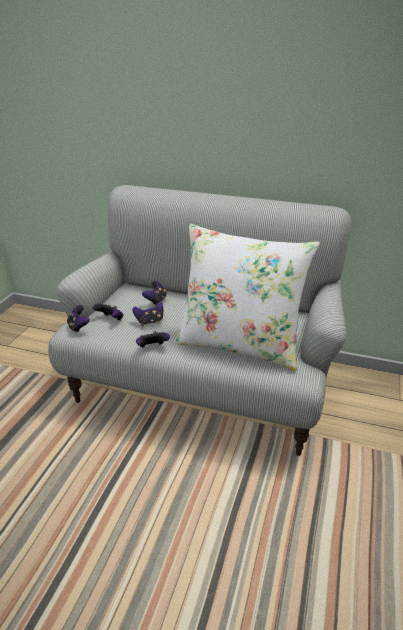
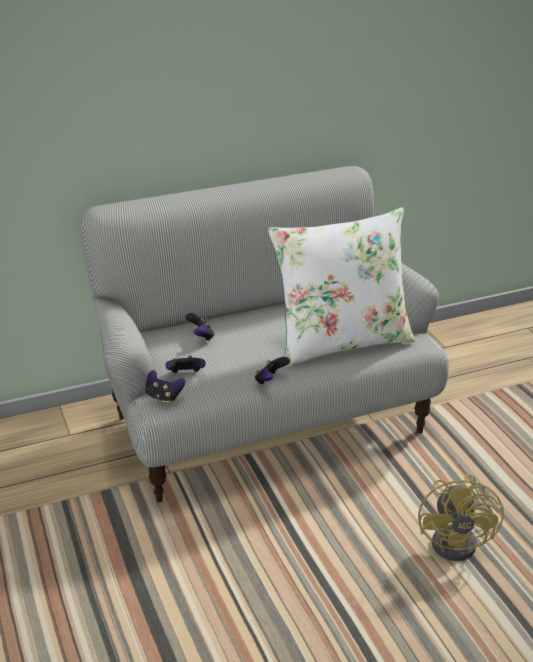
camera: 40 degrees left, 0 degrees up
(150, 322) = (229, 359): game controller -> none
(223, 566) = (460, 542): none -> yellow fan

